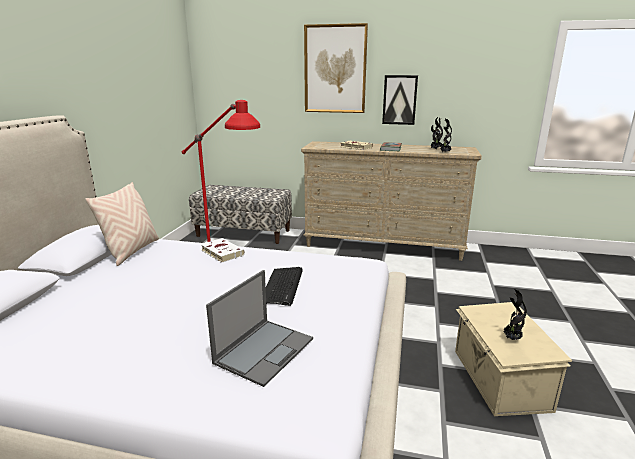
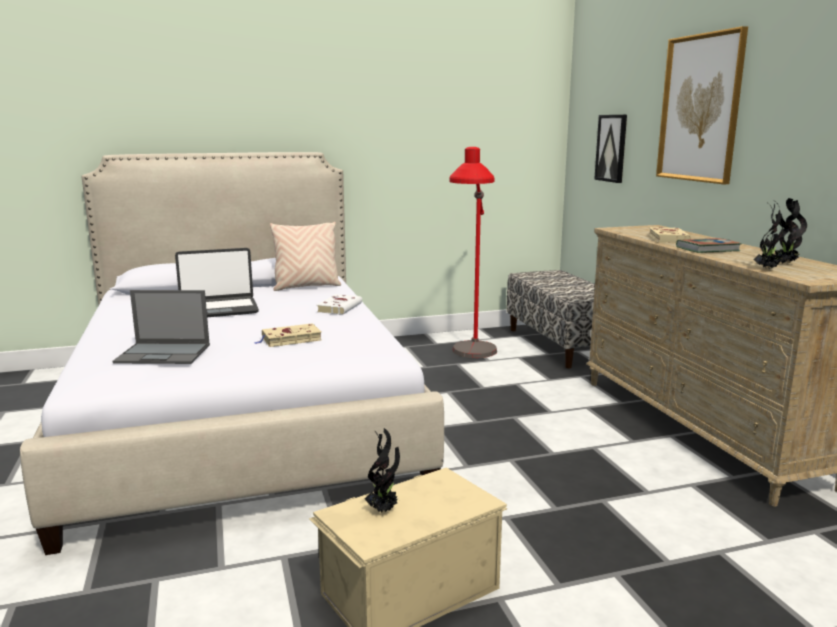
camera: 60 degrees right, 5 degrees down
(139, 301) = (218, 309): none -> laptop
(282, 286) = (290, 339): keyboard -> beige book
(399, 100) = (780, 164): picture -> picture (611, 148)

